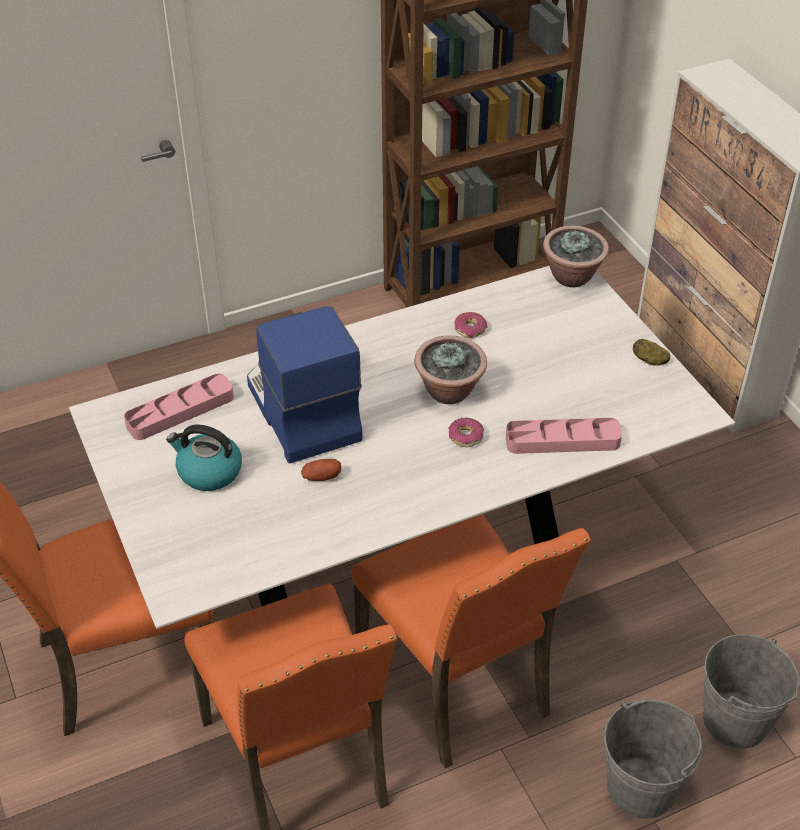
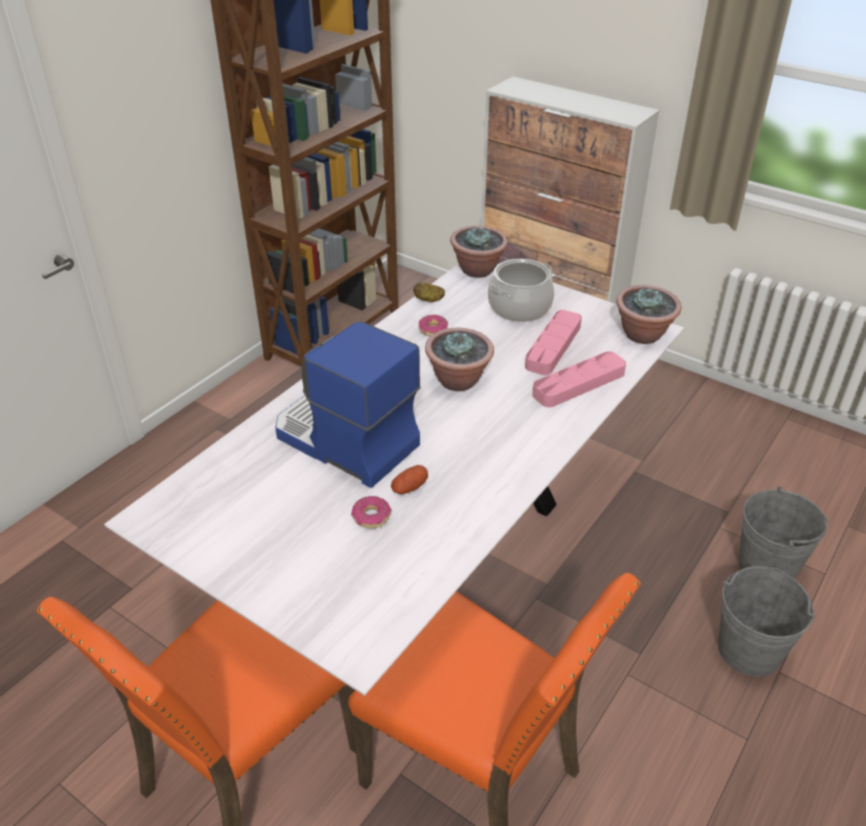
camera: 30 degrees left, 5 degrees down
(180, 411) = (228, 484): pink tray -> pink tray (553, 346)
(208, 472) = (299, 525): kettle -> none
(458, 685) = (555, 639): orange chair -> none
(465, 436) = (502, 409): donut -> donut (371, 517)
(578, 335) = (519, 307): none -> cooking pot
(649, 361) = (587, 307): potato -> potato (429, 300)
(680, 414) = (643, 335): none -> potted plant

